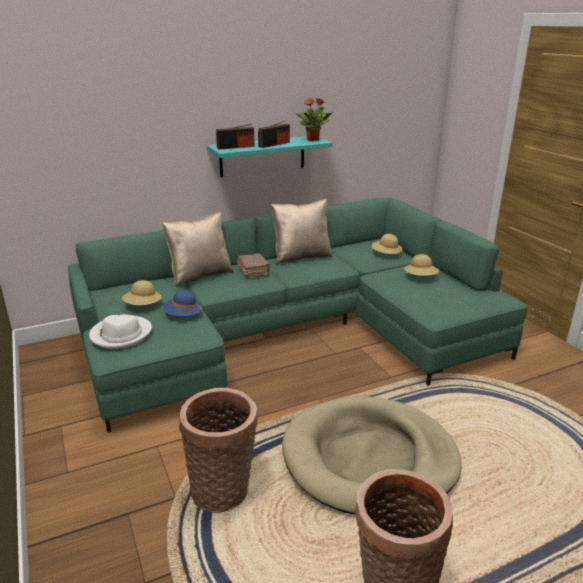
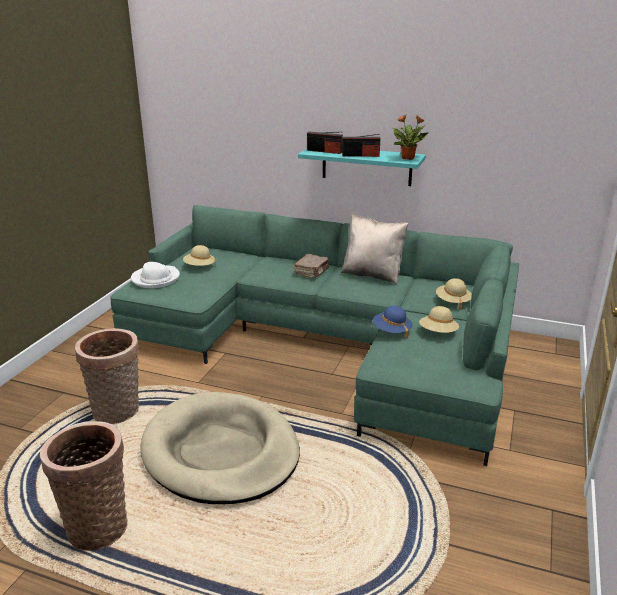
camera: 45 degrees right, 0 degrees up
(183, 315) = (210, 283): blue hat -> blue hat (391, 331)
(200, 275) = (272, 260): beige pillow -> none

